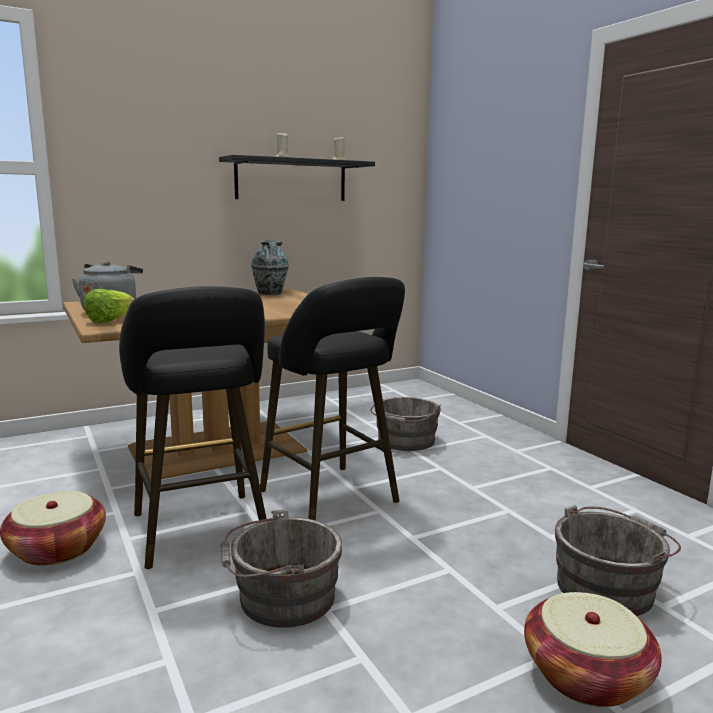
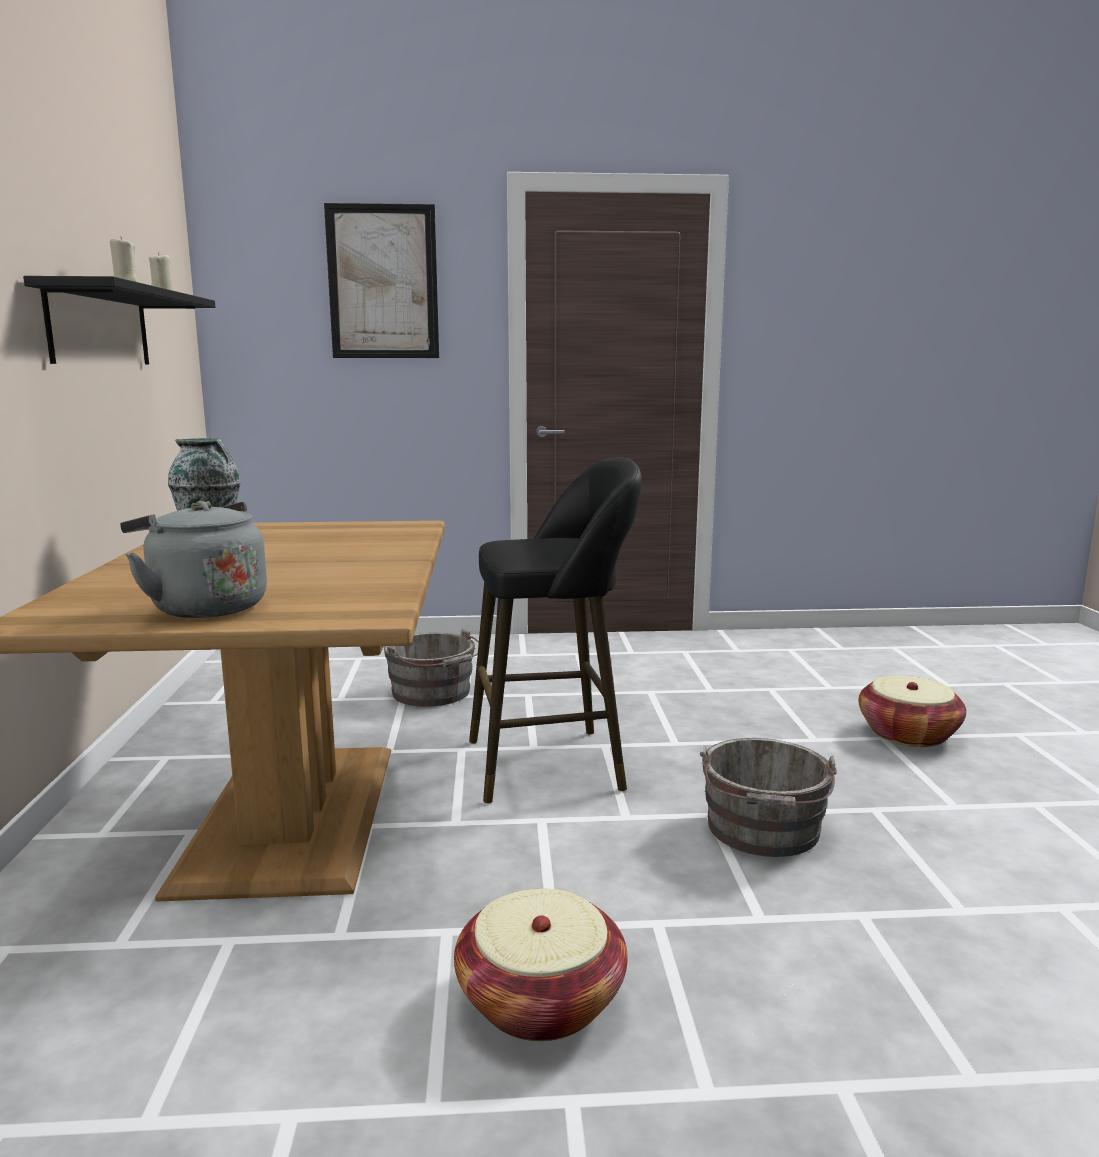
camera: 65 degrees left, 0 degrees up
(110, 321) = (315, 610): lettuce -> none
(202, 533) = (578, 861): black stool -> none
(508, 139) = (383, 282): none -> picture
(608, 587) = (798, 695): grey bucket -> none

